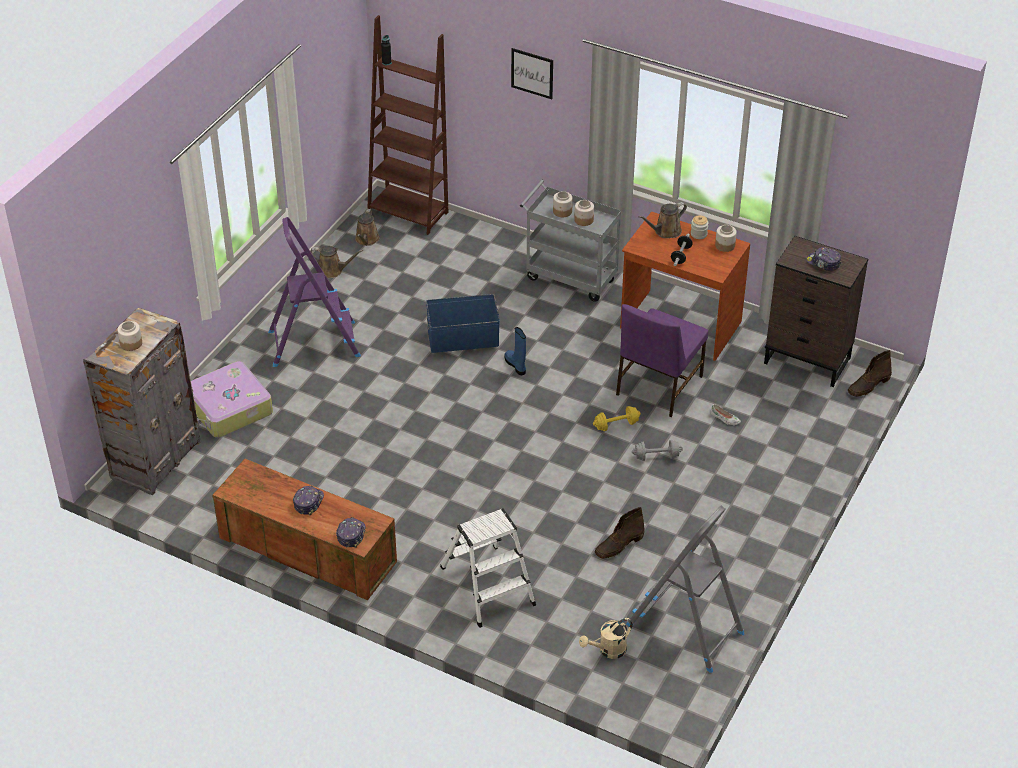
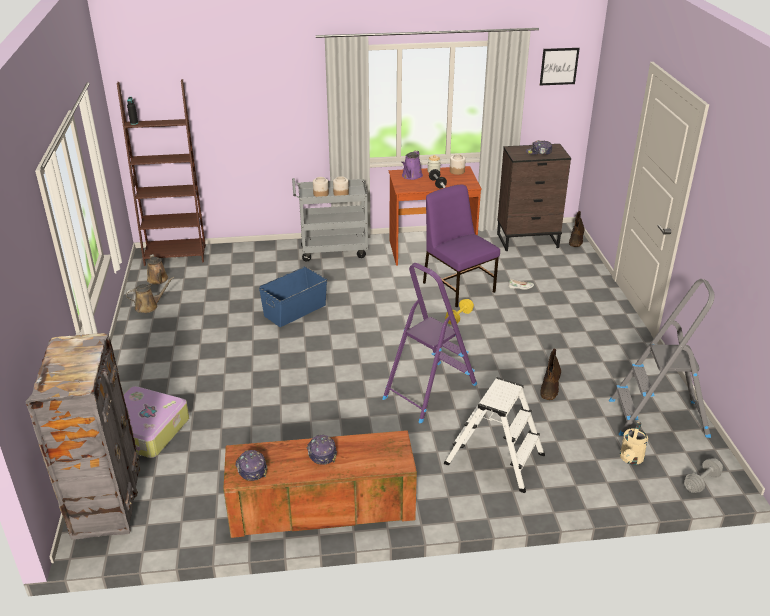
camera: 35 degrees left, 10 degrees down
(131, 343) = (71, 366): jar -> none
(315, 344) = (180, 356): purple step ladder -> purple step ladder (431, 390)
(351, 534) = (386, 459): cap -> cap (251, 468)
(516, 365) = (351, 311): blue boot -> none
(532, 73) = (267, 89): picture -> picture (559, 66)
(656, 456) = (507, 324): grey dumbbell -> grey dumbbell (701, 482)
(658, 386) = (458, 286): purple chair -> purple chair turned 150 degrees clockwise
(665, 231) = (411, 176): brown watering can -> purple watering can

